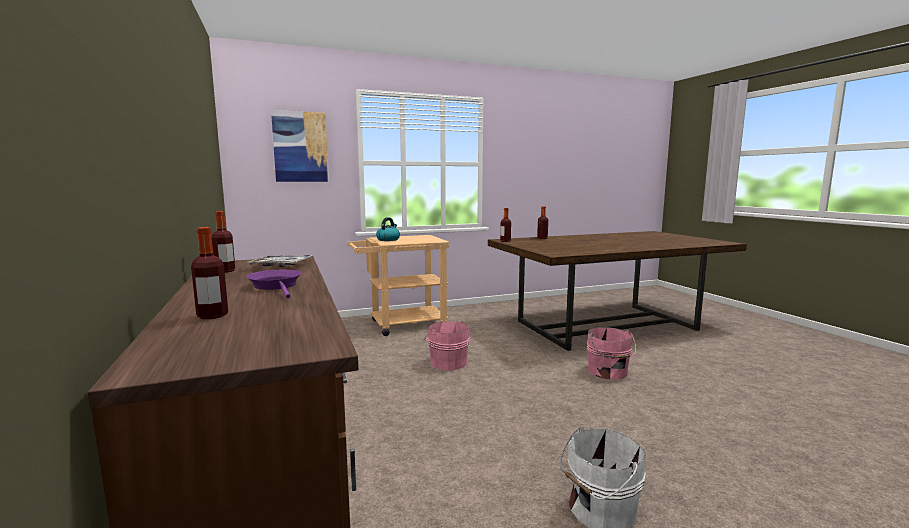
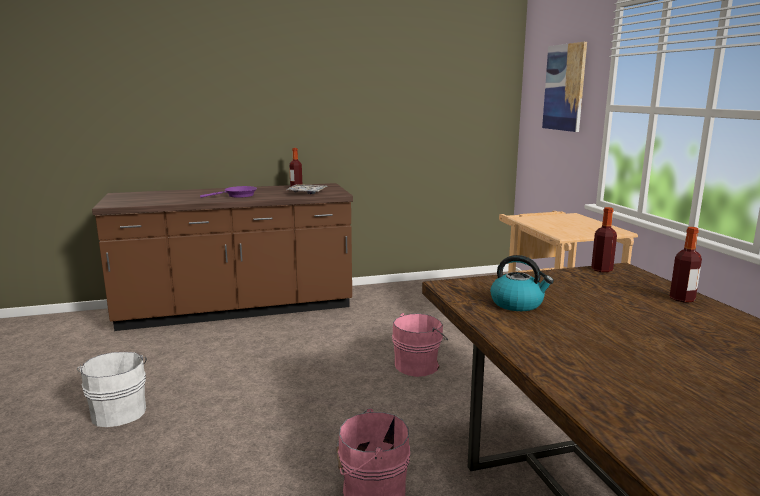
camera: 95 degrees right, 5 degrees up
(212, 316) = (182, 193): bottle -> none
(388, 239) = (547, 217): kettle -> kettle (517, 304)

